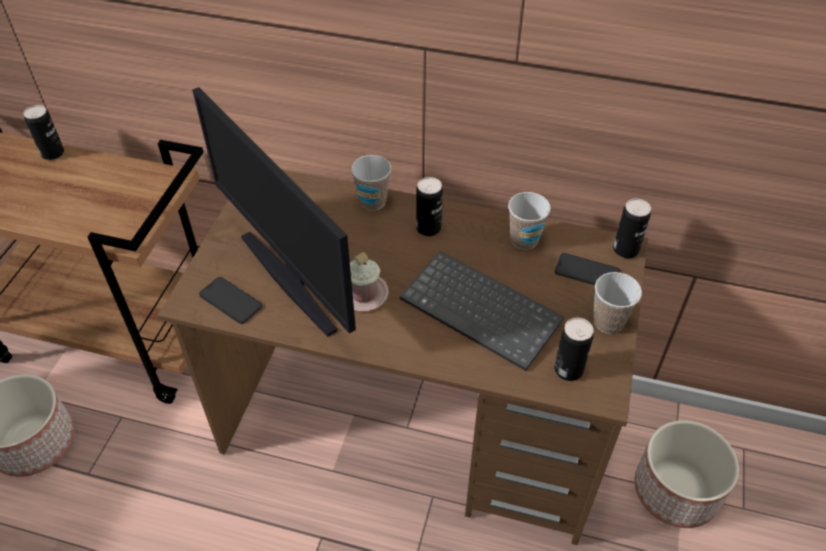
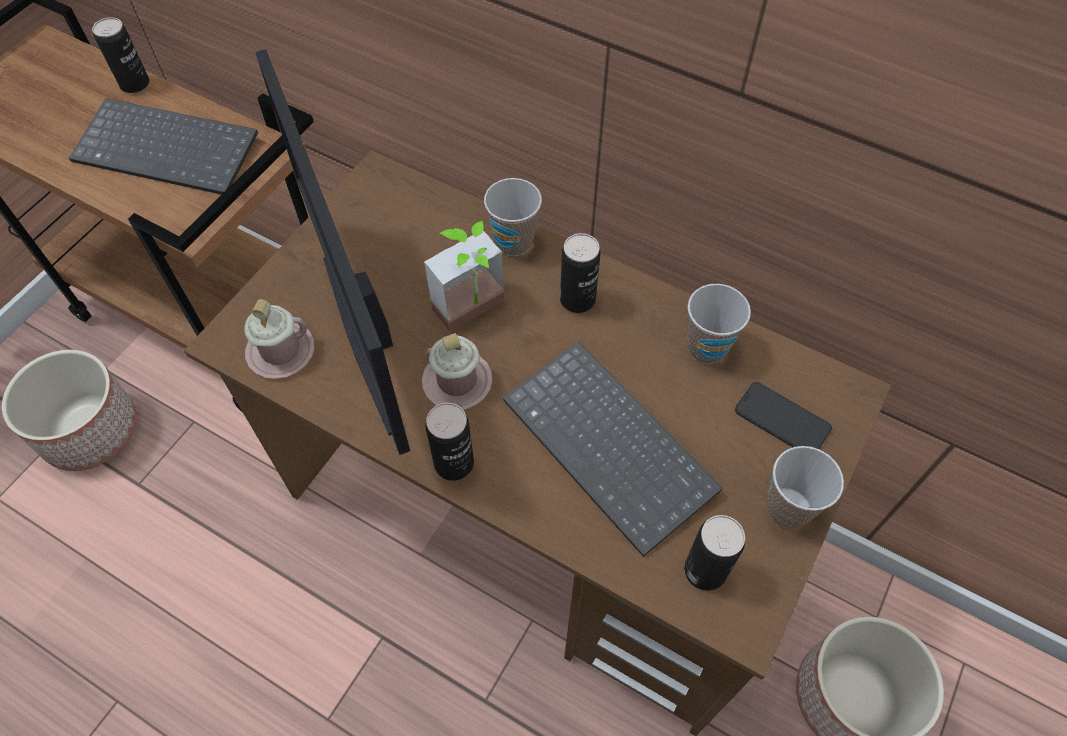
camera: 15 degrees right, 10 degrees up
(96, 190) = (170, 148): none -> keyboard
(230, 300) = (280, 351): phone -> pink mug
(362, 250) = (476, 314): none -> potted plant
(625, 250) = (851, 397): can -> can (454, 463)

